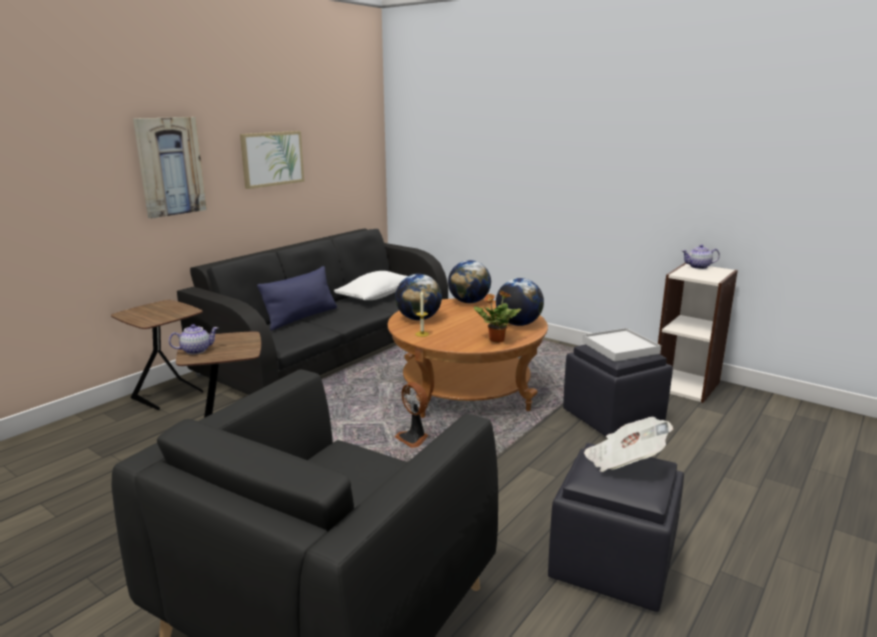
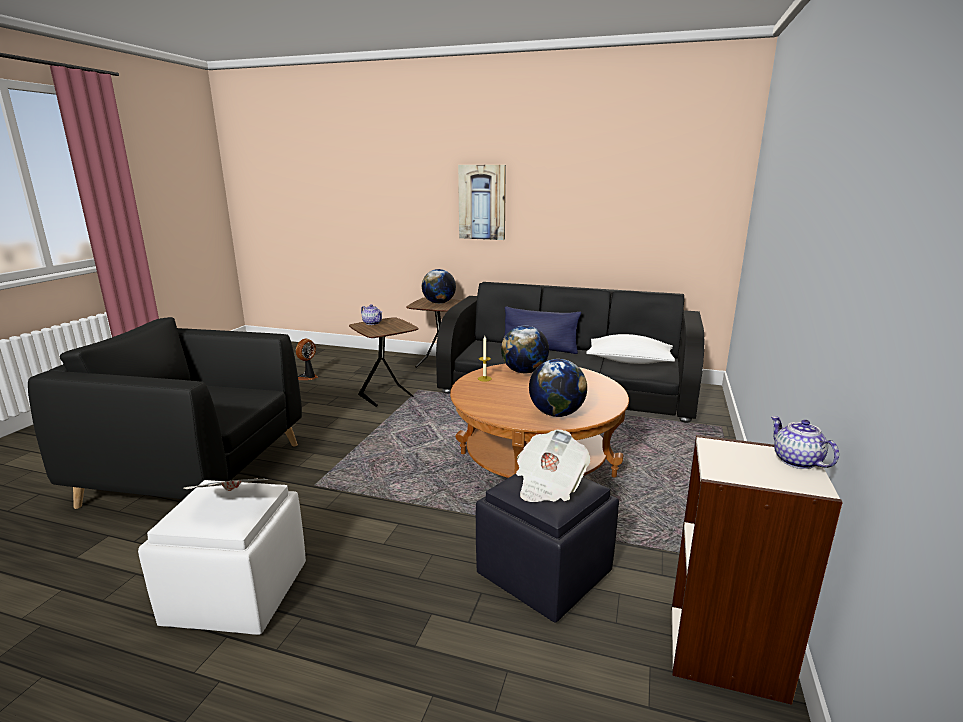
camera: 70 degrees right, 0 degrees up
(272, 159) = (579, 205): picture -> none
(413, 438) = (422, 457): fan -> fan (308, 377)
(469, 302) = (602, 383): globe -> globe (439, 303)
(496, 340) = (495, 409): potted plant -> none
(613, 564) = (235, 595): black ottoman -> white ottoman
(620, 348) = (548, 484): white tray -> newspaper

